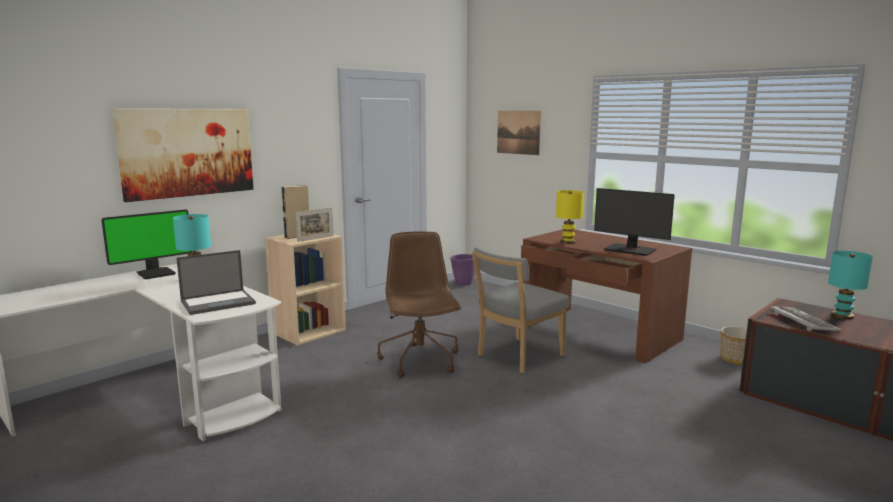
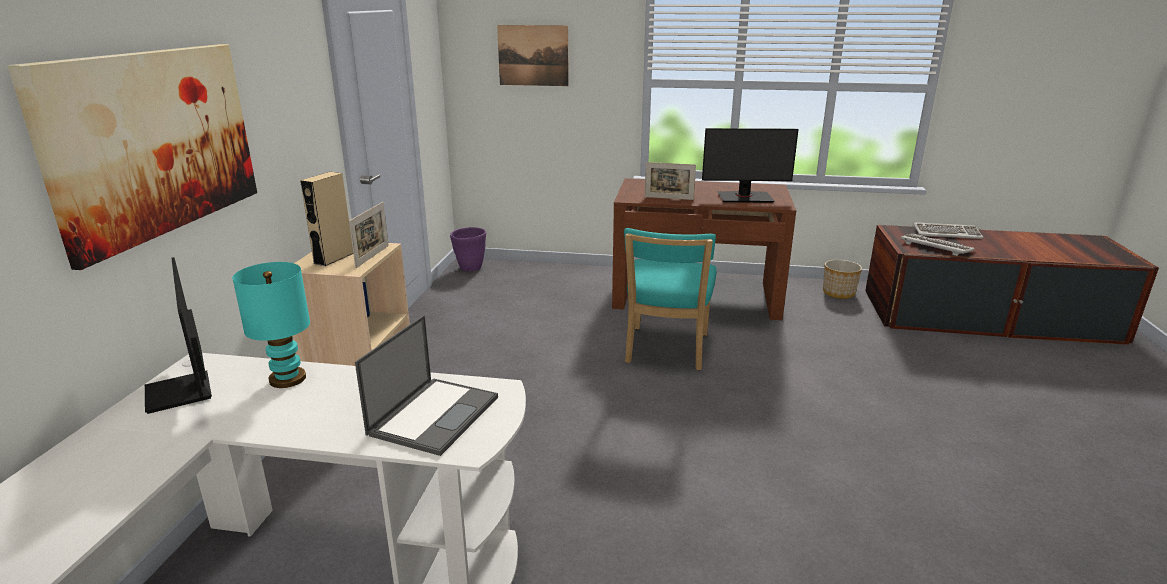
camera: 35 degrees left, 10 degrees up
(156, 273) = (183, 392): monitor -> monitor turned 135 degrees clockwise
(421, 363) = (579, 395): brown office chair -> none
(517, 356) = (666, 351): grey chair -> turquoise chair
(568, 242) = (669, 198): yellow table lamp -> picture frame
(843, 316) = (946, 233): turquoise table lamp -> keyboard

